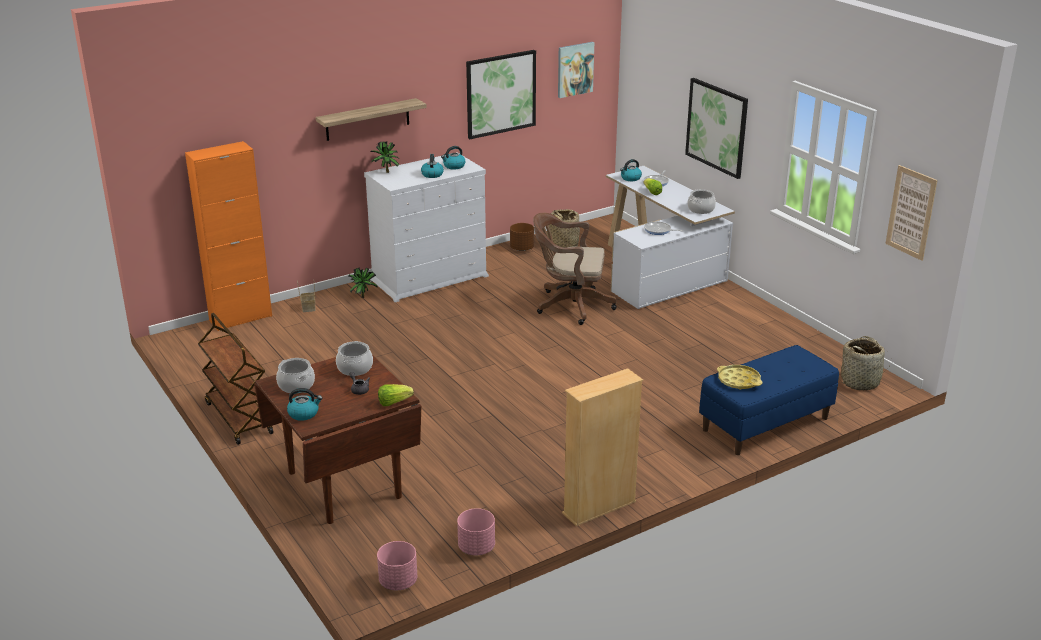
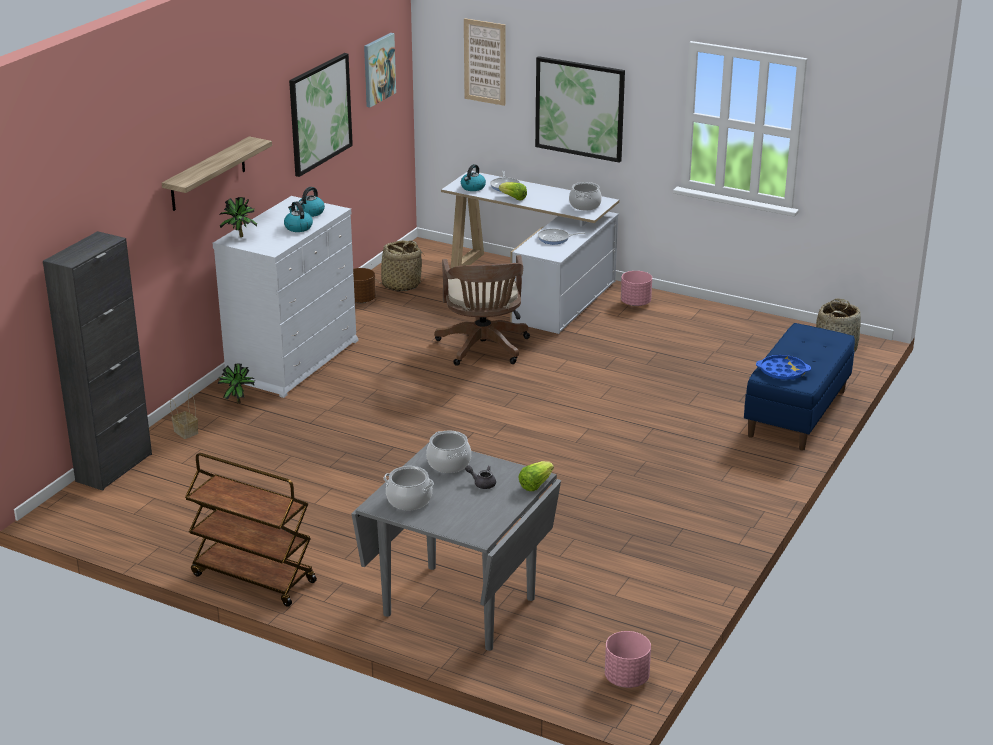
camera: 30 degrees left, 0 degrees up
(240, 318) = (114, 468): orange cabinet -> black cabinet
(304, 413) = (457, 525): kettle -> none
(343, 485) = (458, 607): brown dining table -> grey dining table
(476, 548) = (664, 619): pink planter -> pink planter (635, 303)
(570, 305) = (483, 349): brown office chair -> brown office chair turned 75 degrees counterclockwise
(599, 508) = (735, 540): beige bookcase -> none
(738, 380) = (782, 371): yellow tray -> blue tray
(911, 212) = (863, 159): picture -> picture (485, 62)

